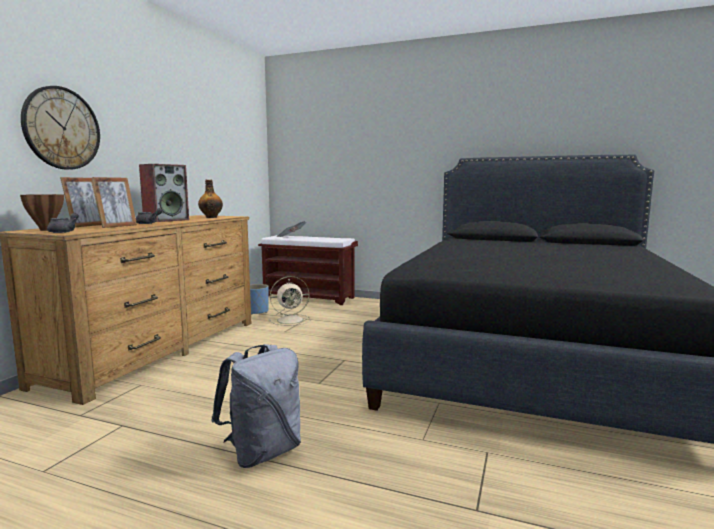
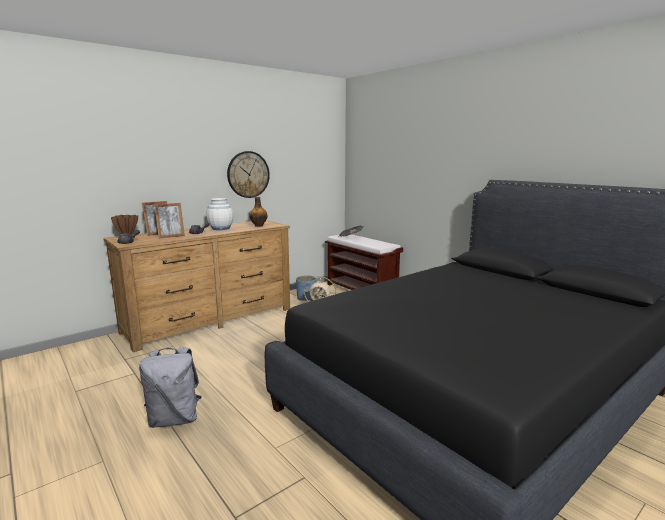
camera: 30 degrees right, 5 degrees up
(61, 128) = (149, 168): wall clock -> wall clock (248, 174)
(166, 220) = (220, 228): speaker -> white vase

